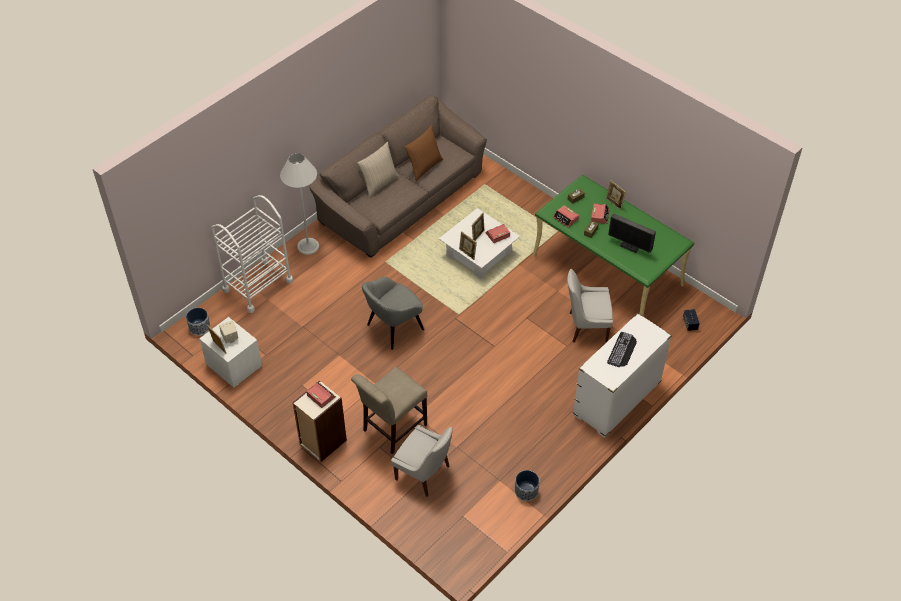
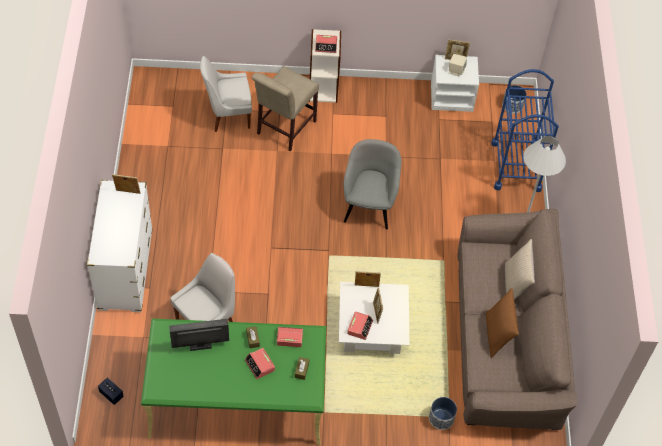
camera: 135 degrees right, 5 degrees up
(258, 285) = (516, 166): white cart -> blue cart
(392, 429) = (284, 129): beige chair -> beige chair turned 150 degrees counterclockwise
(526, 491) = (140, 151): planter -> planter (441, 418)
(614, 204) = (257, 391): picture frame -> picture frame (127, 192)
(623, 350) = (120, 221): keyboard -> none

